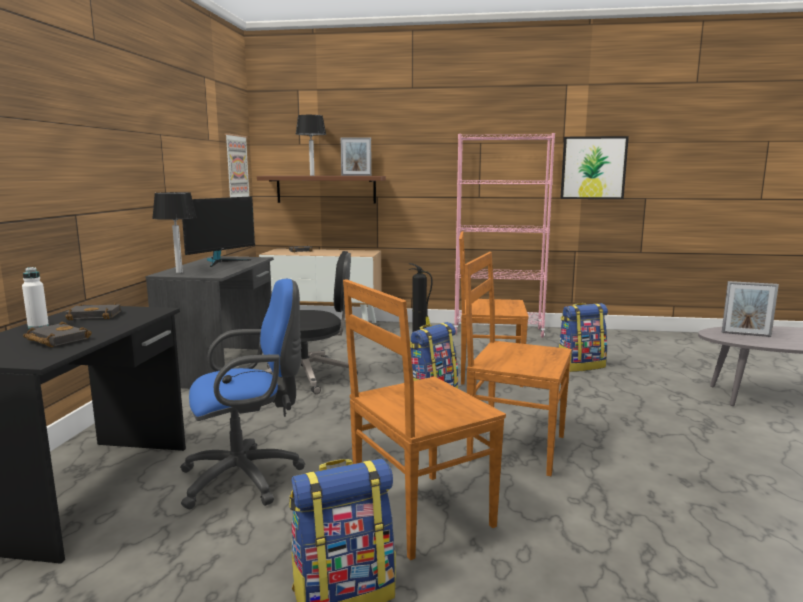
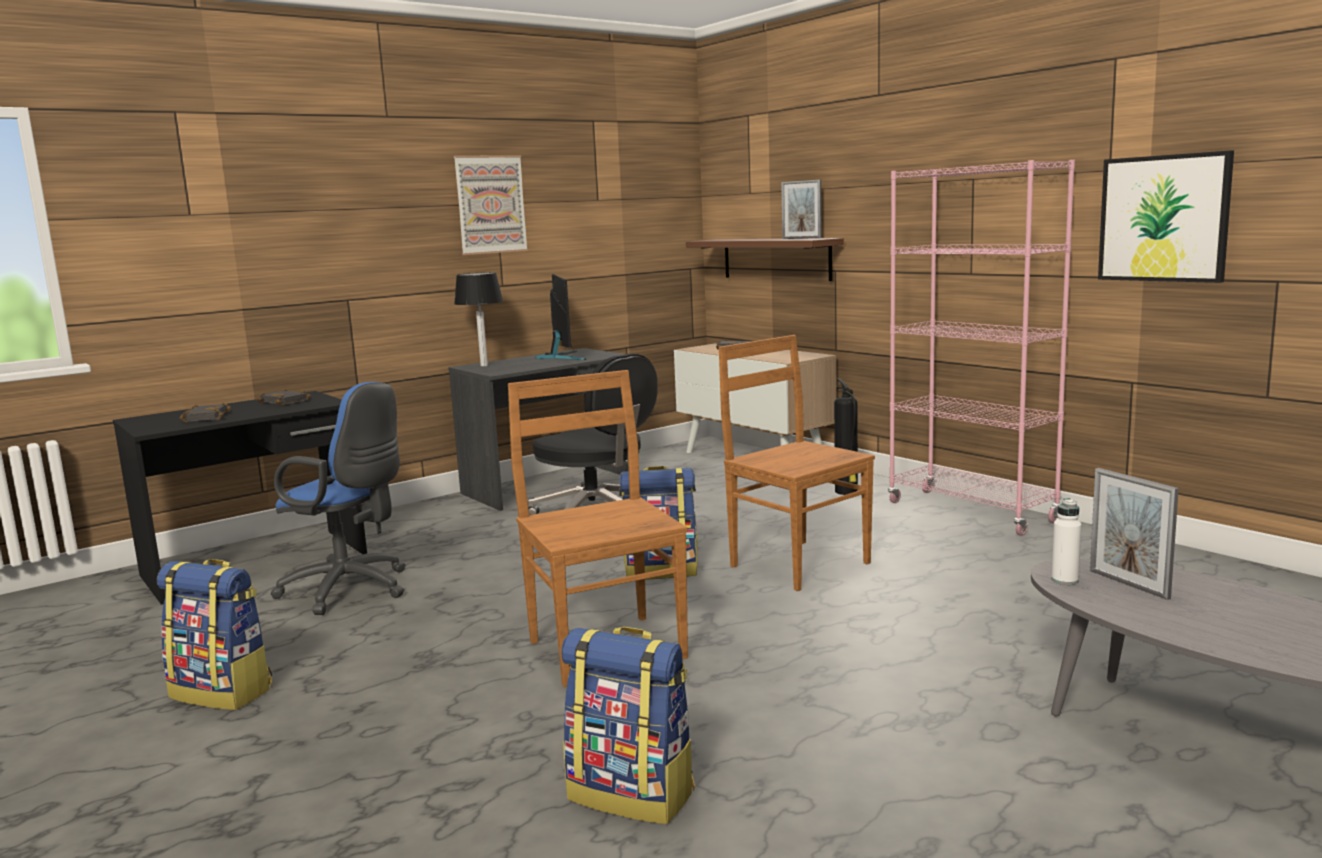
camera: 45 degrees right, 0 degrees up
(38, 326) = (233, 405): white bottle -> white bottle (1065, 580)
(221, 262) = (561, 356): monitor -> monitor turned 90 degrees counterclockwise
(236, 167) = (660, 230): picture -> picture (490, 204)
(312, 175) = (750, 239): table lamp -> none
(418, 514) = (384, 667): brown chair -> none
(580, 366) = (963, 589): backpack -> backpack (633, 794)

